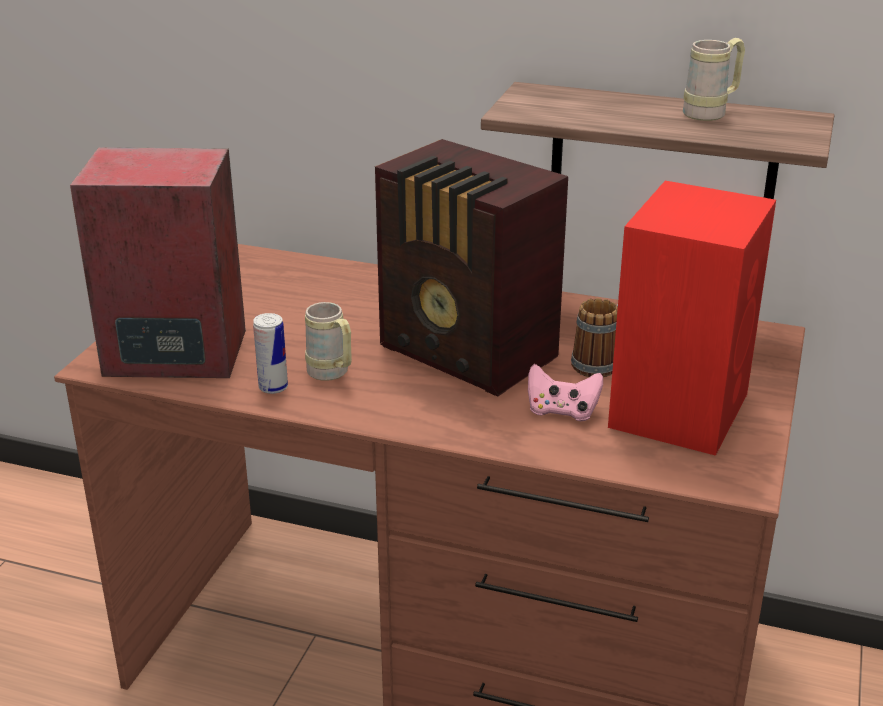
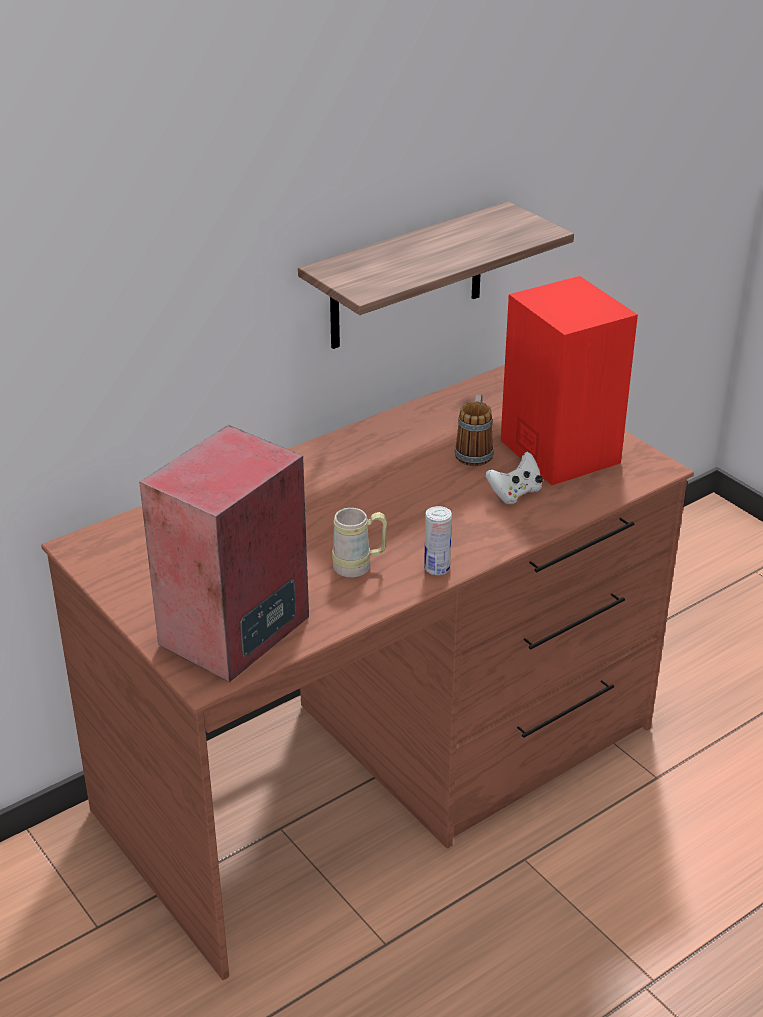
camera: 55 degrees left, 5 degrees up
(273, 387) = (348, 600): can -> can (437, 569)
(468, 355) = (400, 498): radio -> none
(562, 411) = (515, 493): pink game controller -> white game controller
(711, 113) = (459, 233): beige mug -> none

